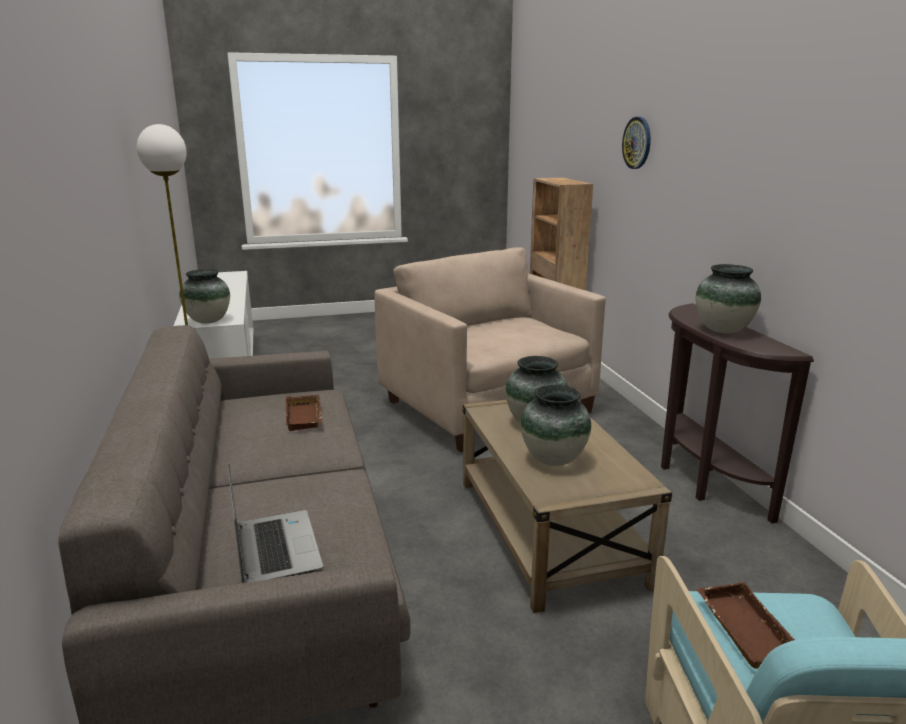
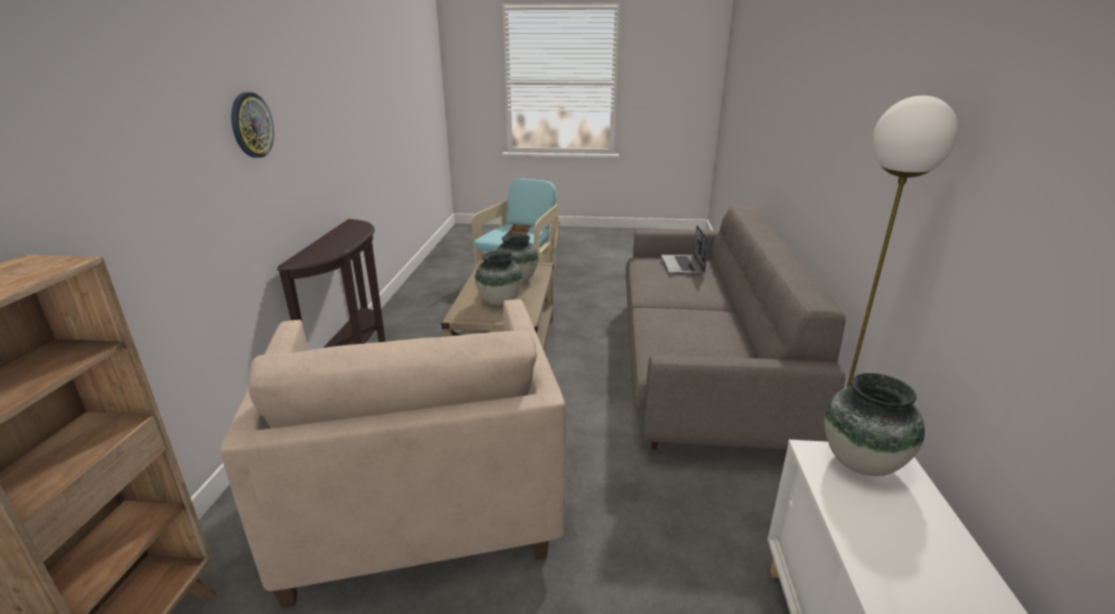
camera: 160 degrees left, 5 degrees up
(306, 417) = (673, 332): brown tray -> none
(637, 143) = (100, 130): wall clock -> wall clock (251, 125)
(723, 330) = (343, 238): vase -> none

